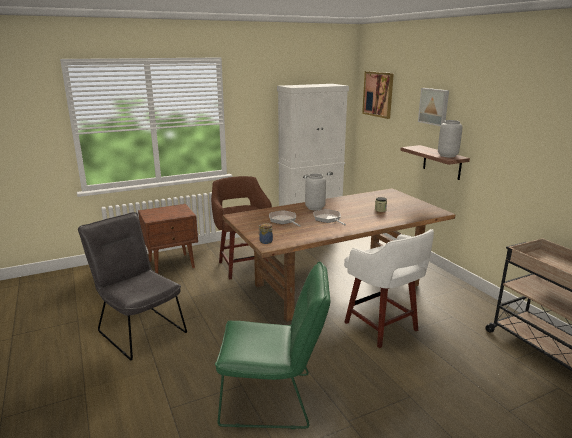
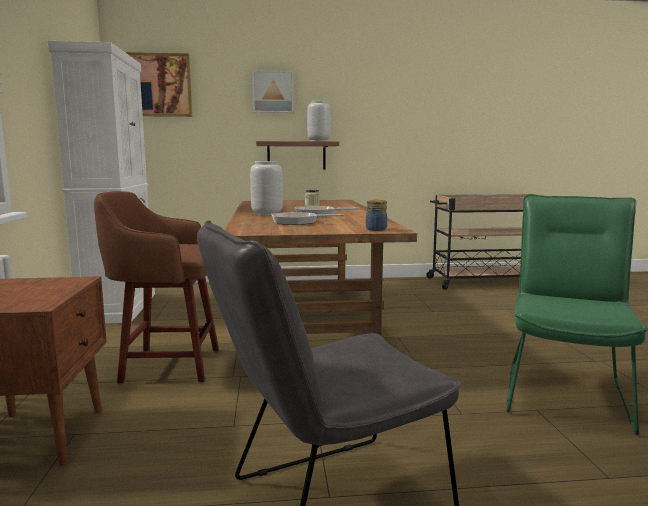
camera: 70 degrees left, 10 degrees down
(382, 327) = (421, 319): white stool -> none

